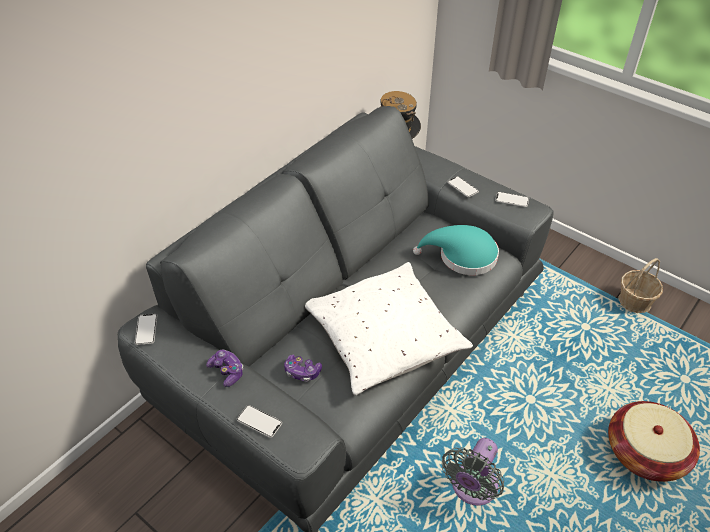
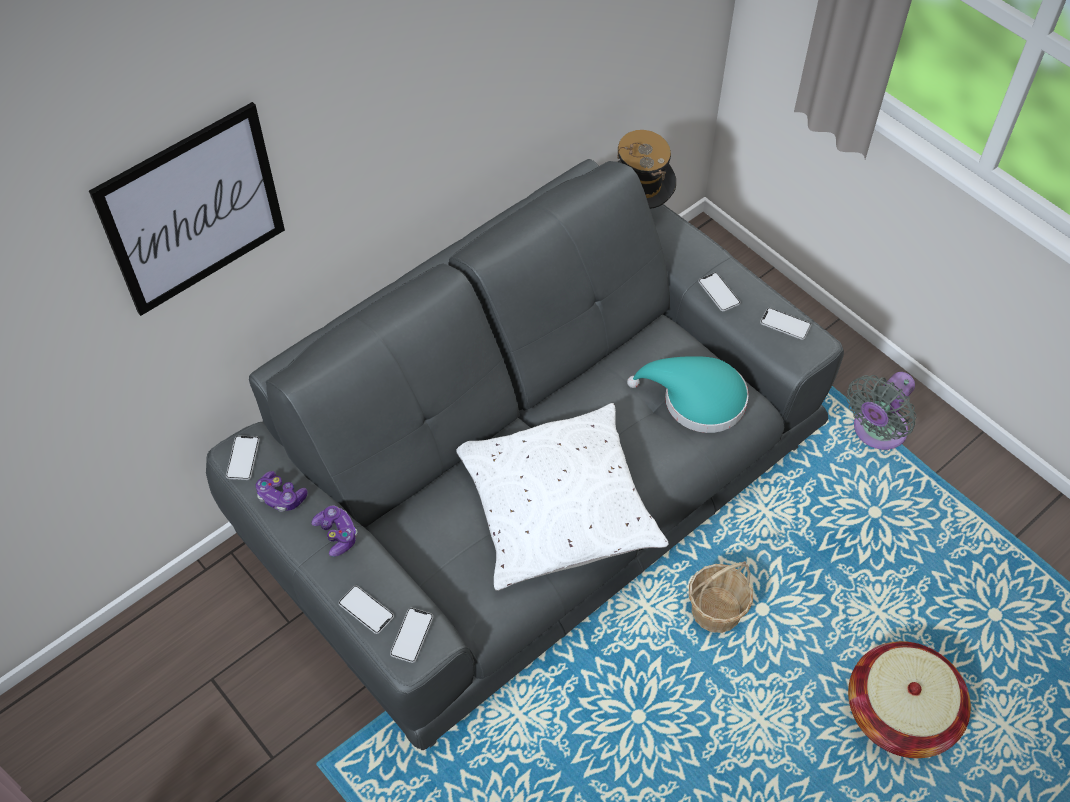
camera: 10 degrees right, 10 degrees up
(95, 114) = (193, 210): none -> picture
(298, 435) = (411, 635): none -> phone
(302, 372) = (438, 543): game controller -> game controller (281, 497)
(472, 489) = (648, 721): grey fan -> grey fan (876, 432)
(634, 302) = (961, 484): basket -> basket (716, 610)

